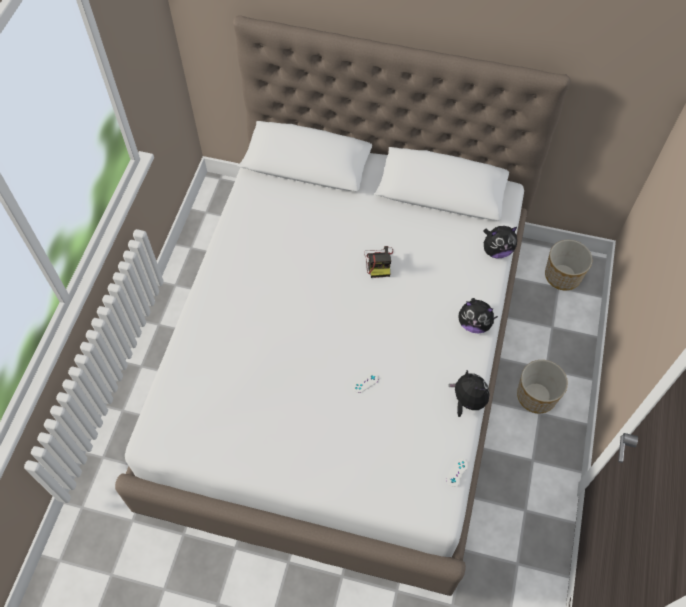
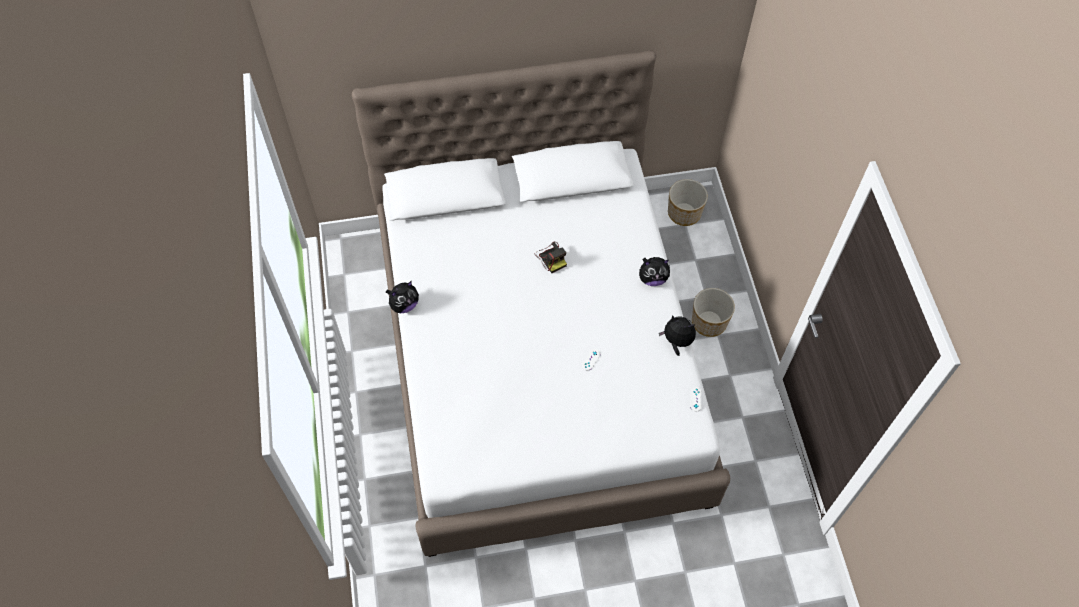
camera: 25 degrees left, 0 degrees up
(496, 250) = (641, 212): plush toy -> plush toy (404, 305)

